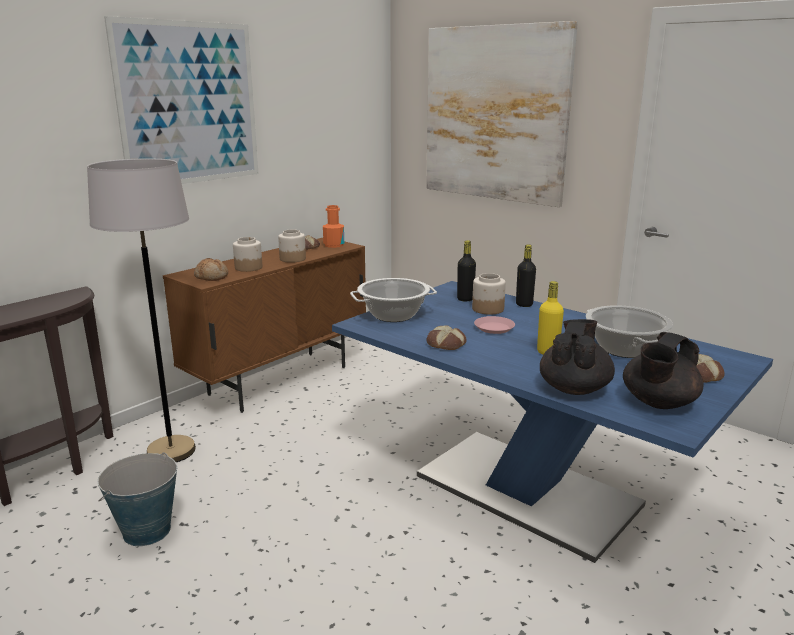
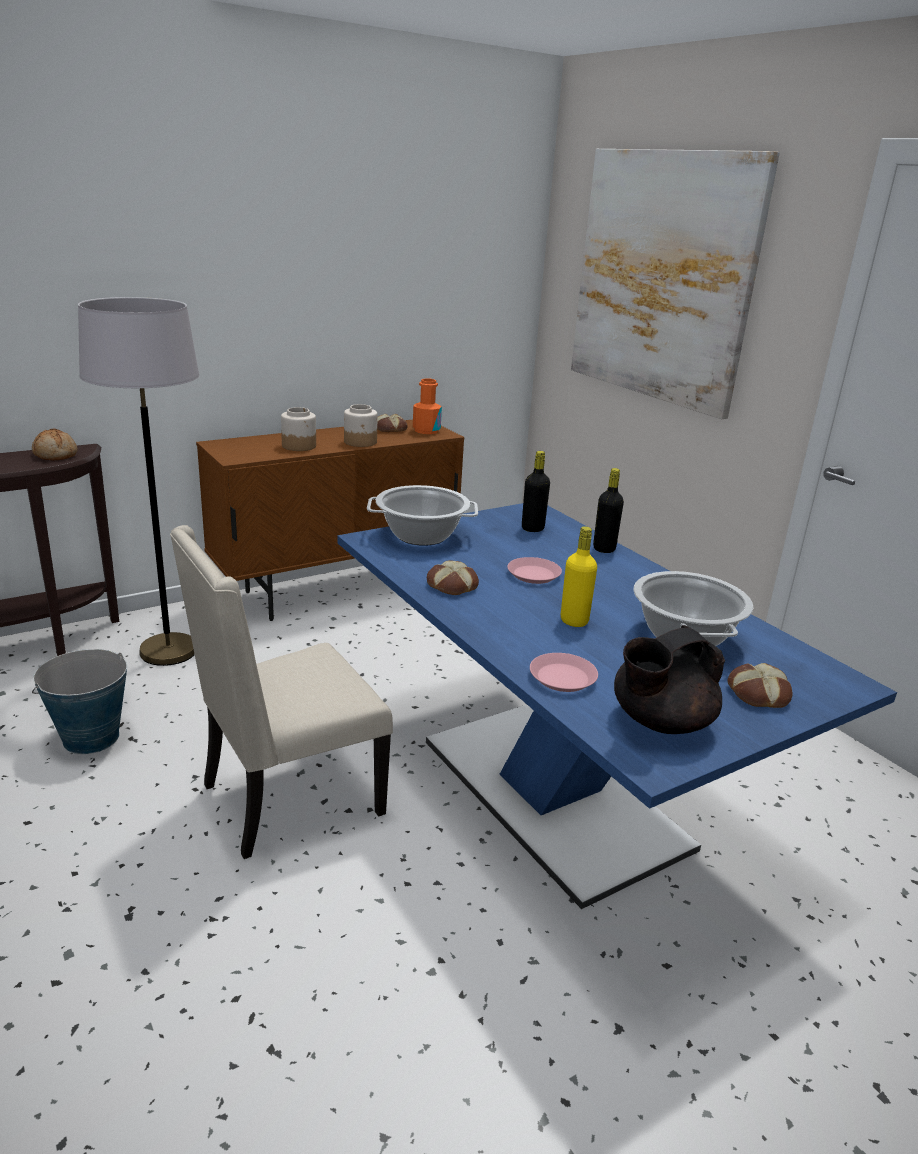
camera: 15 degrees right, 5 degrees up
(189, 104) = (247, 233): picture -> none
(212, 277) = (247, 452): bread -> bread (56, 455)
(340, 540) = (288, 800): none -> beige chair
(487, 309) = (549, 547): jar -> none
(574, 388) = (563, 677): black teapot -> pink plate

